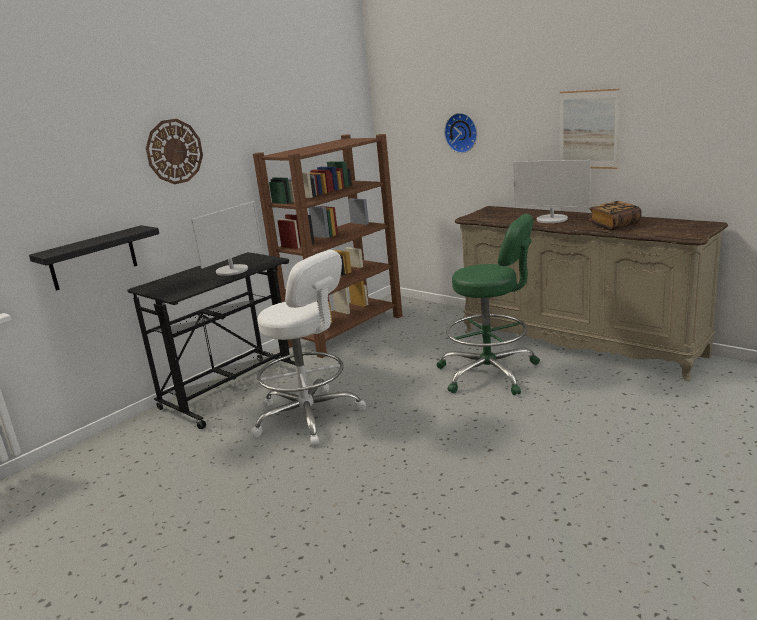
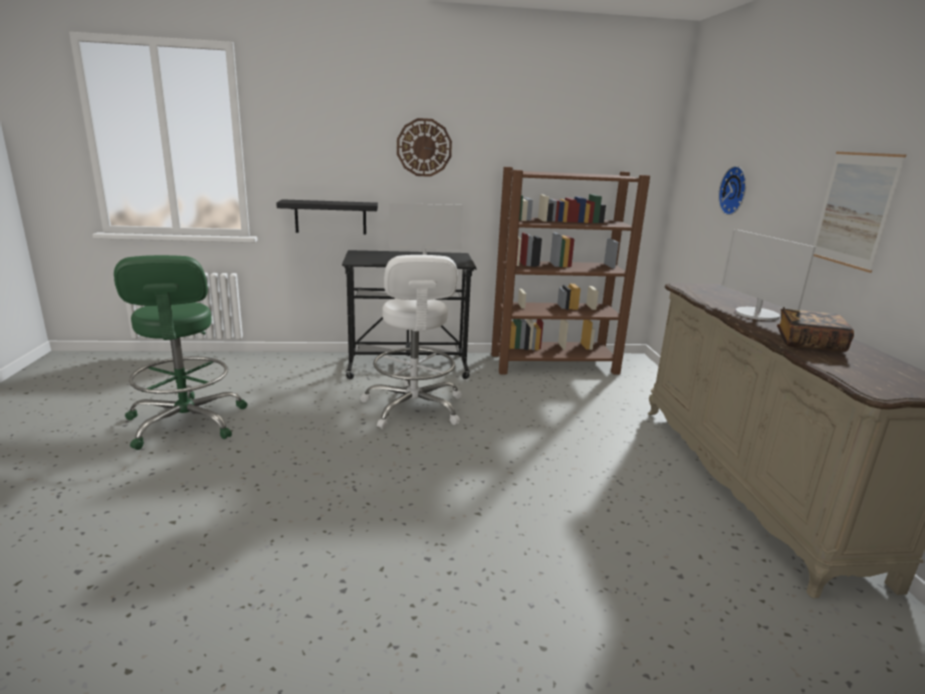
camera: 40 degrees right, 0 degrees up
(490, 373) = (601, 457): green stool -> green stool (186, 423)

